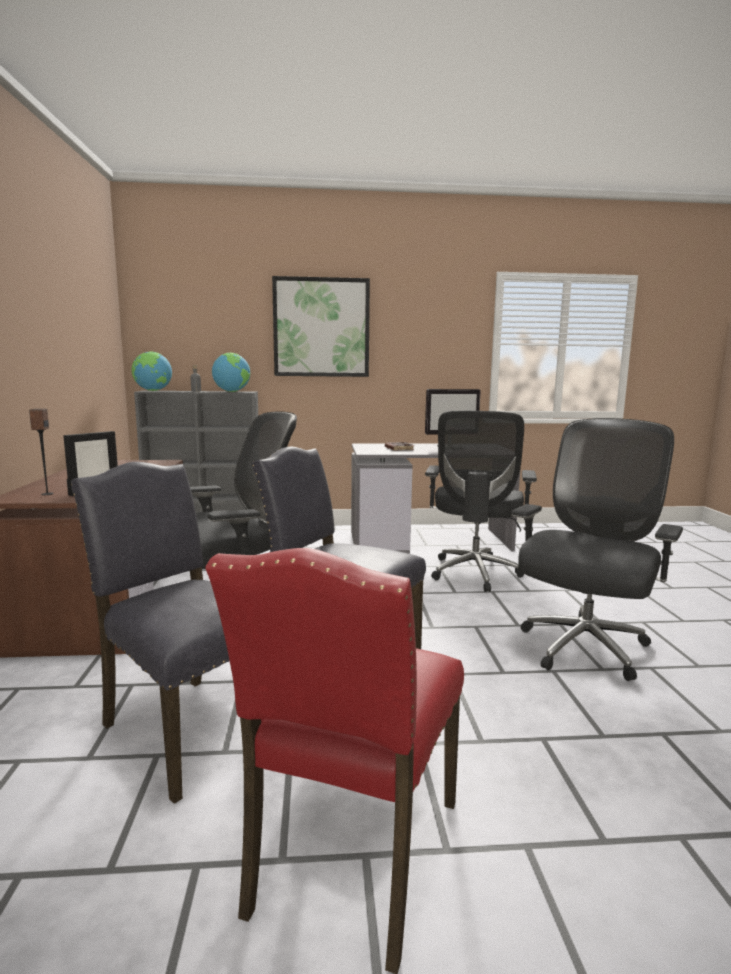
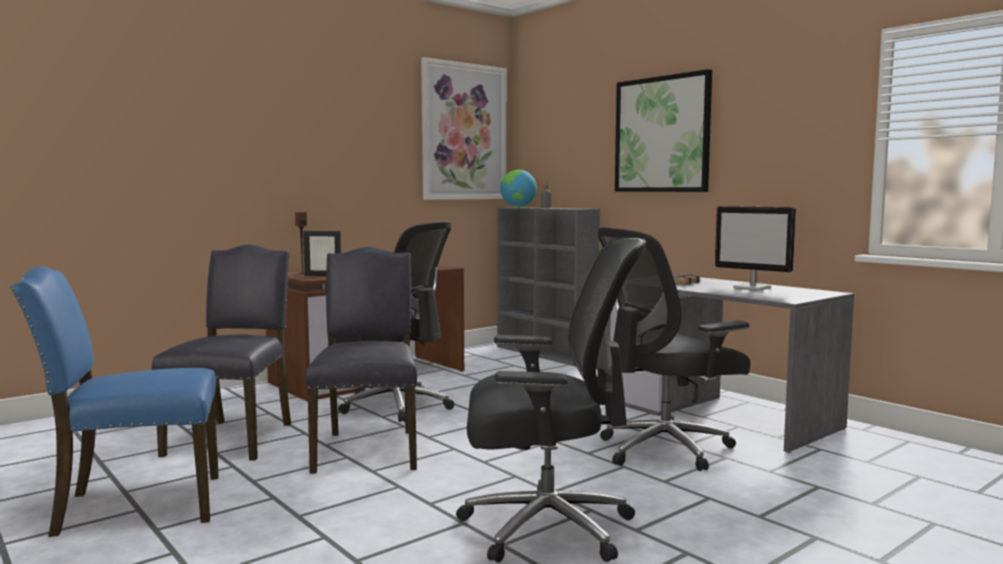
camera: 55 degrees right, 5 degrees down
(96, 306) = (464, 132): none -> picture
(232, 391) = (570, 208): globe -> none
(351, 857) = (135, 506): red chair -> blue chair

